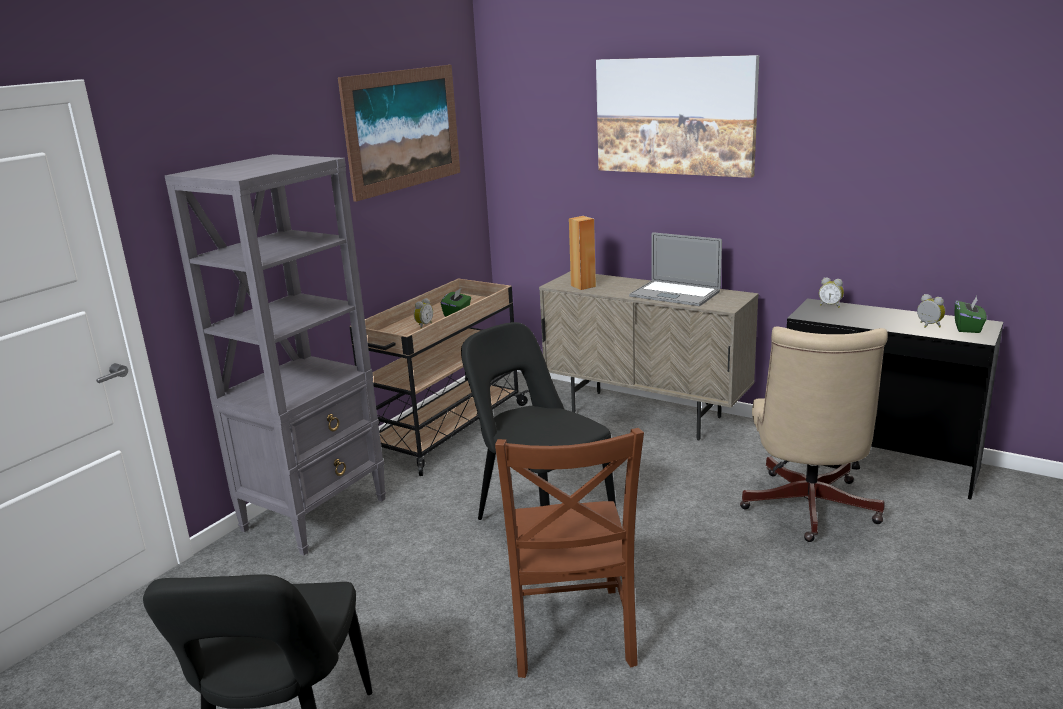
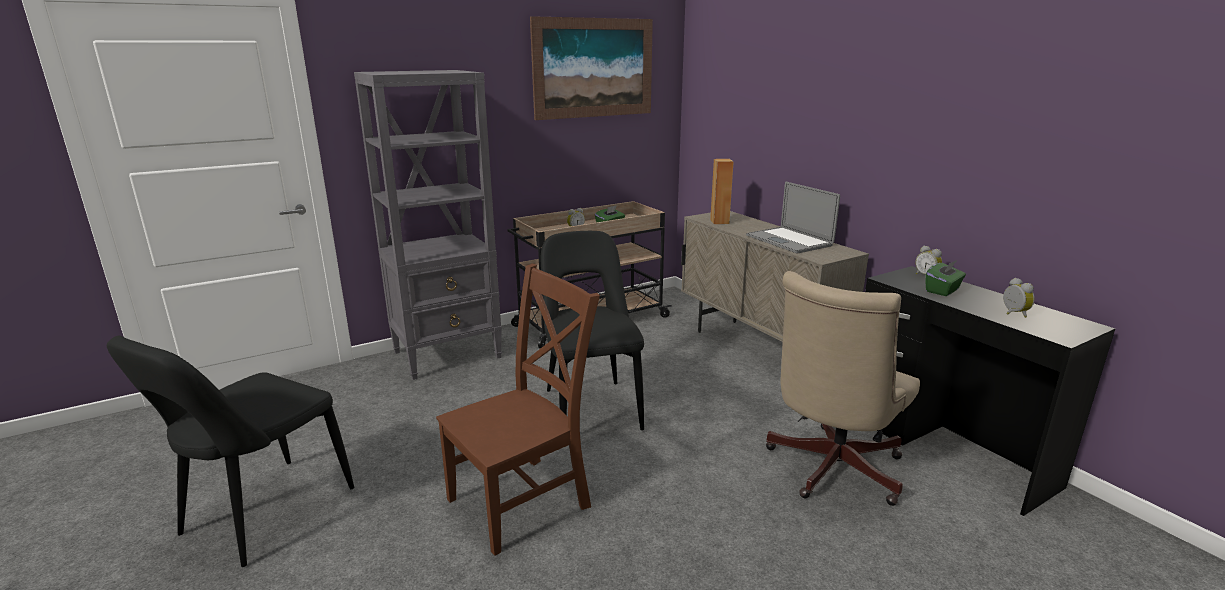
camera: 25 degrees right, 0 degrees up
(570, 635) = (524, 500): brown chair -> brown chair turned 150 degrees counterclockwise
(675, 116) = (821, 72): picture -> none
(968, 327) = (1060, 324): green tissue box -> green tissue box (943, 290)

